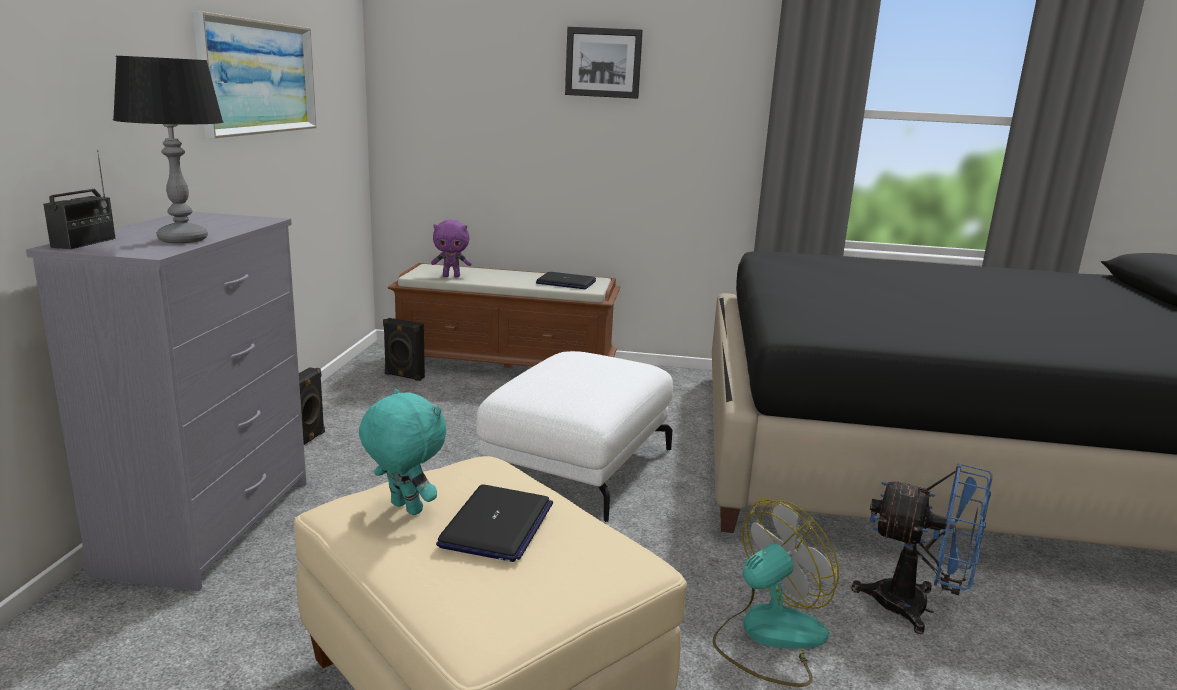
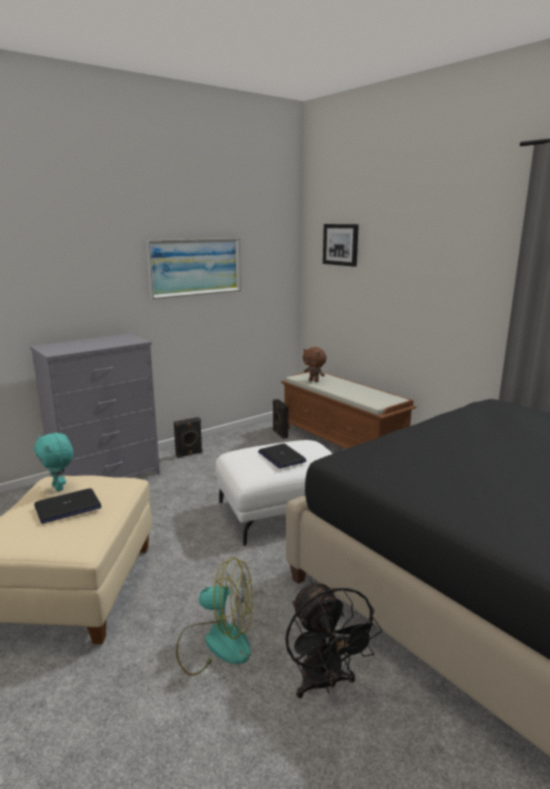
camera: 45 degrees right, 0 degrees up
(84, 243) = (50, 345): radio -> none
(183, 239) = (81, 348): table lamp -> none
(404, 509) = (59, 487): turquoise plush toy -> turquoise plush toy turned 150 degrees clockwise
(451, 276) = (314, 381): purple plush toy -> brown plush toy
(565, 282) = (371, 397): laptop -> laptop (281, 457)
(603, 63) = (414, 251): picture -> picture (341, 244)
(916, 608) = (324, 684): blue fan -> black fan

